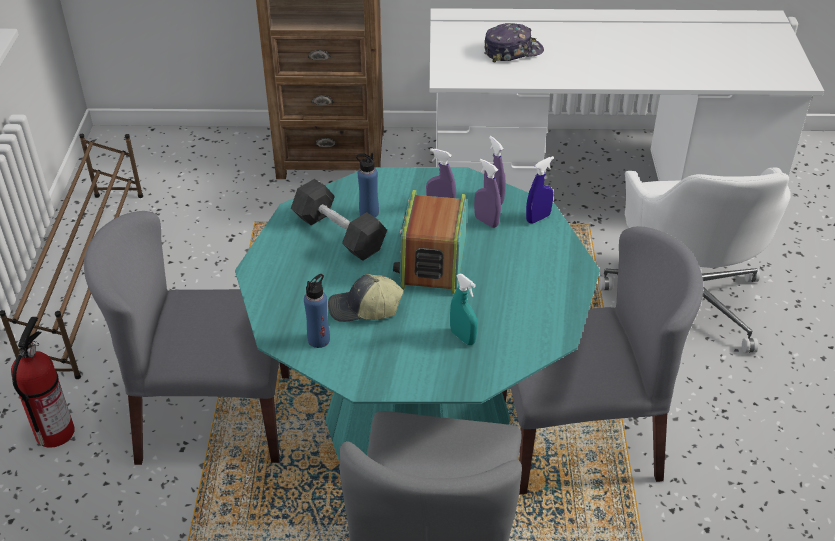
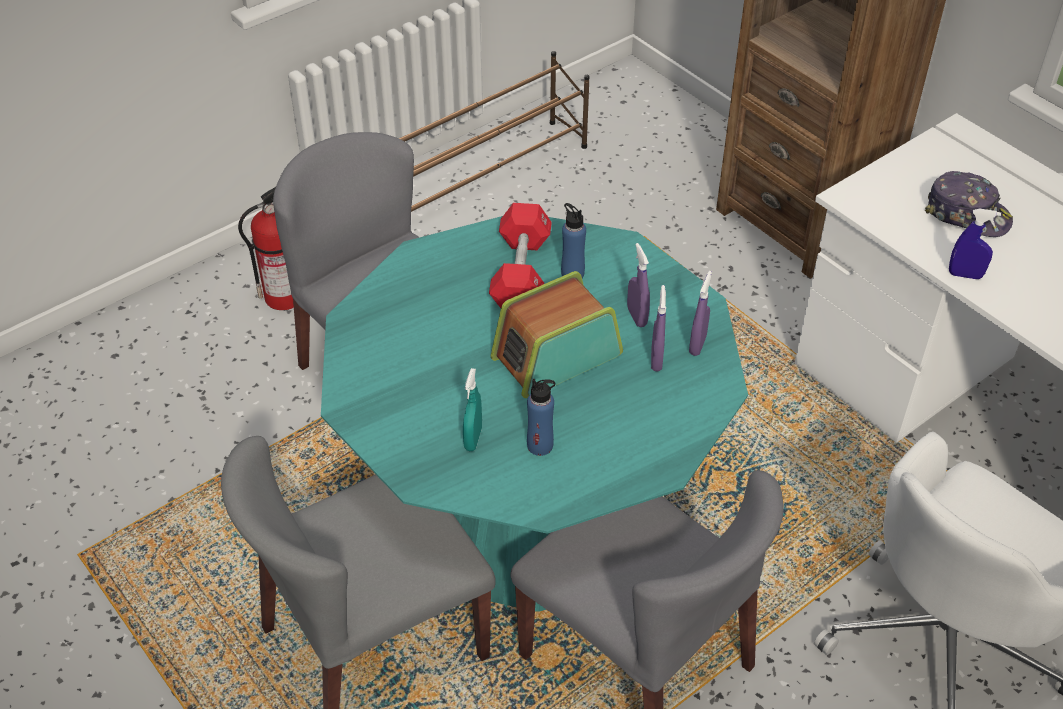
camera: 50 degrees right, 5 degrees up
(319, 340) = (372, 346): blue bottle -> blue bottle (540, 445)
(339, 234) = (521, 273): black dumbbell -> red dumbbell
(364, 309) = (440, 351): cap -> none
(538, 218) = (708, 395): blue spray bottle -> blue spray bottle (965, 275)

